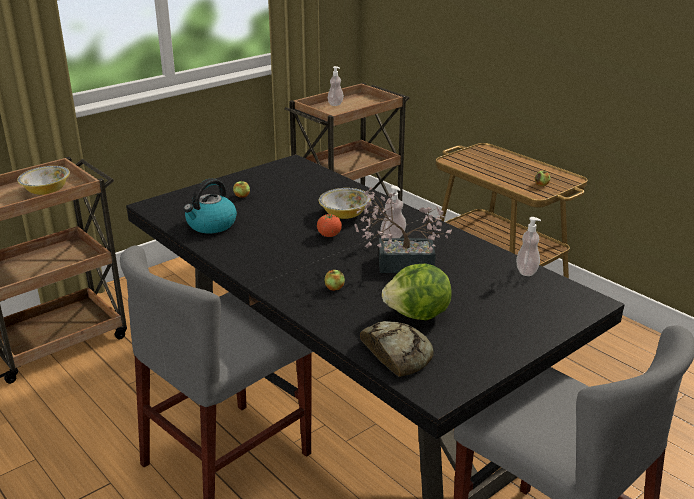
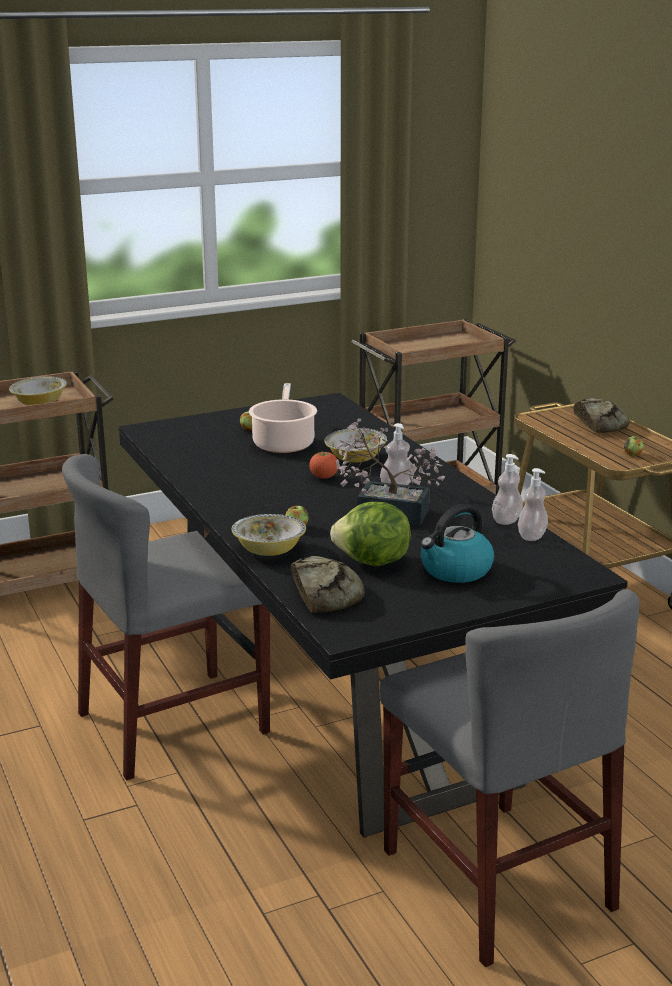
camera: 15 degrees right, 5 degrees down
(211, 225) = (198, 454): kettle -> kettle (455, 570)
(277, 206) = (283, 443): none -> cooking pot
(324, 315) = (269, 550): none -> bowl
(335, 104) = (419, 342): soap dispenser -> soap dispenser (506, 520)
(502, 160) = (599, 423): none -> bread

